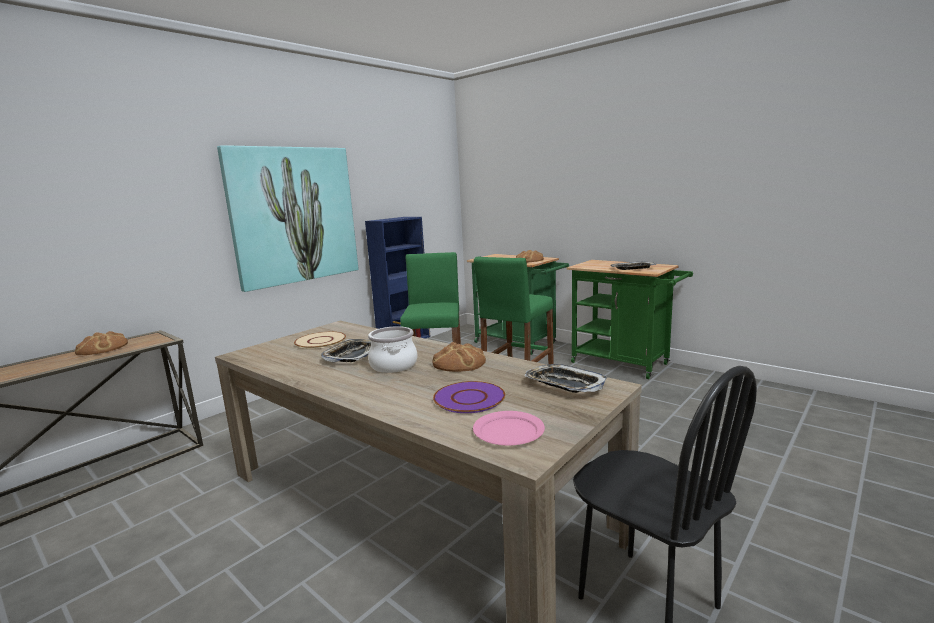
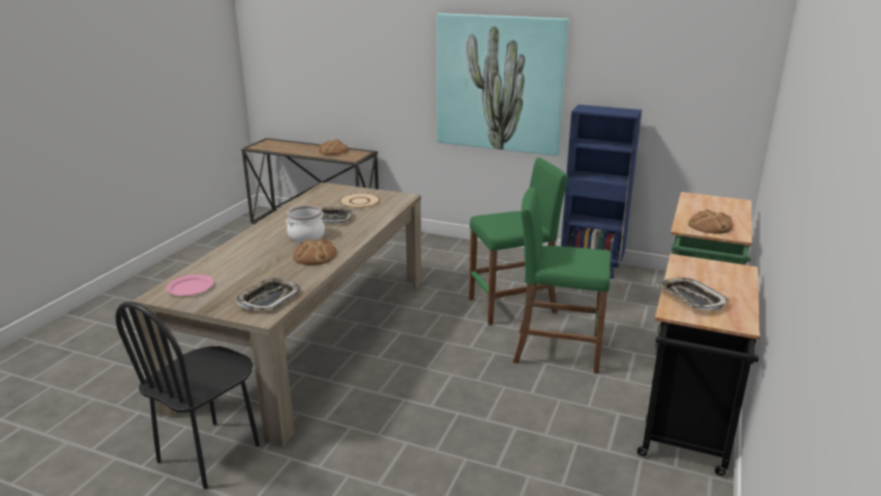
camera: 70 degrees right, 10 degrees up
(469, 398) = (243, 269): purple plate -> none
(625, 364) = (685, 432): green cart -> black cart

